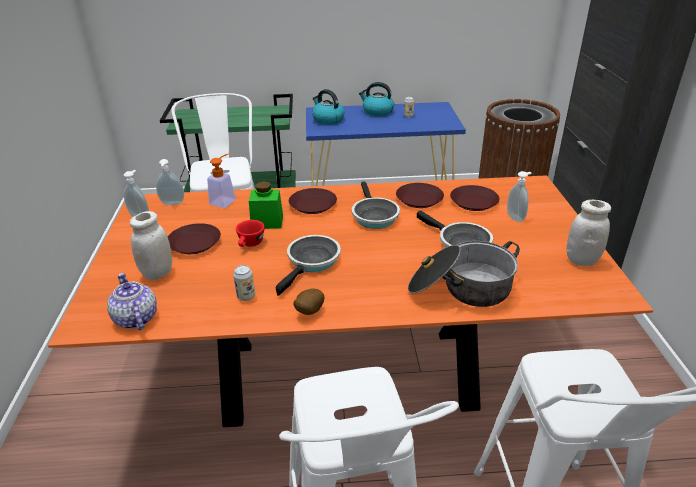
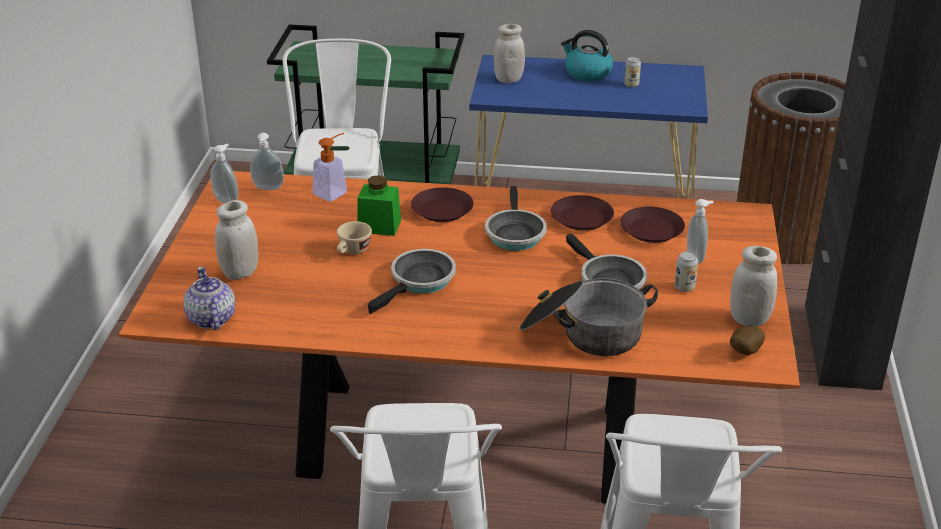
camera: 10 degrees right, 0 degrees up
(195, 243) = (287, 242): brown plate -> none
(246, 296) = (334, 311): can -> can (684, 287)
(250, 244) = (352, 251): red cup -> beige cup
(308, 312) = (400, 336): potato -> potato (743, 352)
(327, 120) = (508, 79): kettle -> white jar

